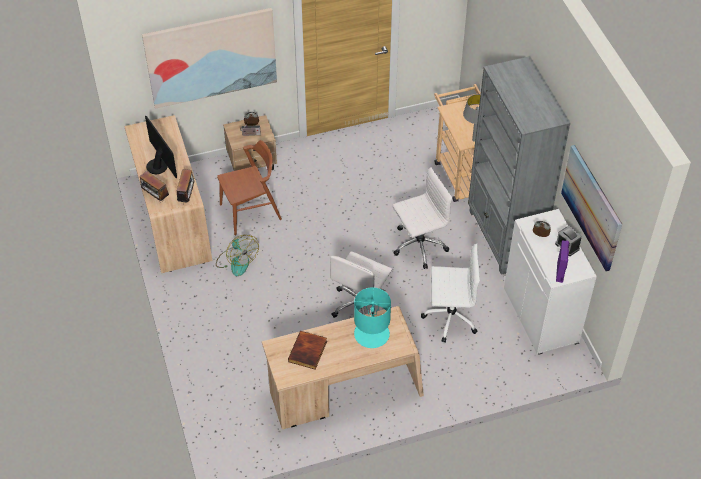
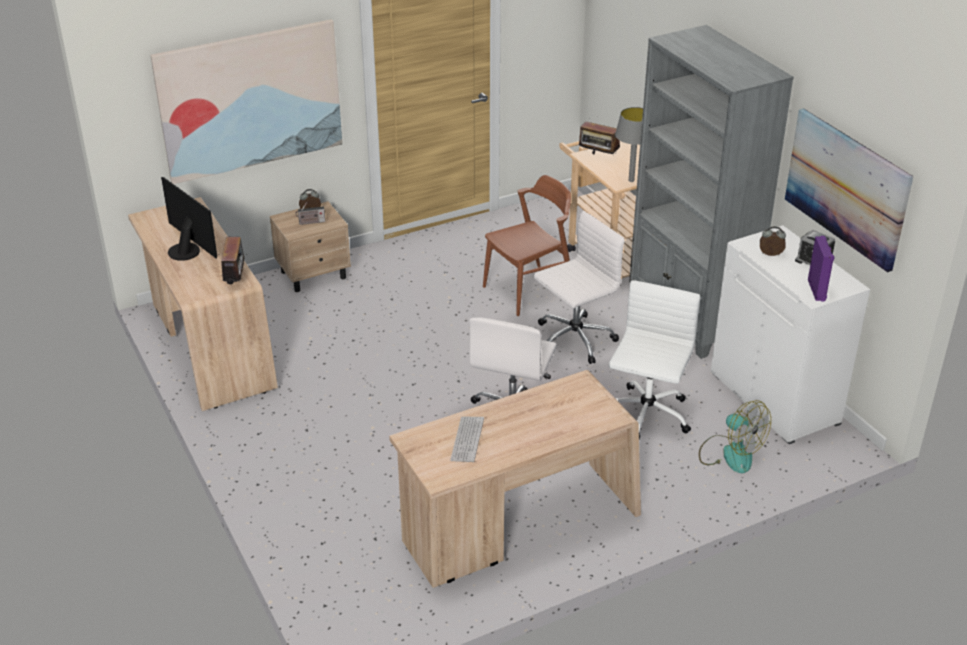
camera: 10 degrees left, 15 degrees down
(155, 197) = (187, 285): radio -> radio (598, 157)
(236, 261) = (314, 385): fan -> fan (730, 453)
(251, 212) = (323, 327): brown chair -> brown chair (529, 290)
(308, 352) = (467, 440): book -> keyboard
(371, 333) = (559, 406): turquoise table lamp -> none
(449, 317) = (646, 415): white office chair -> white office chair turned 60 degrees counterclockwise

